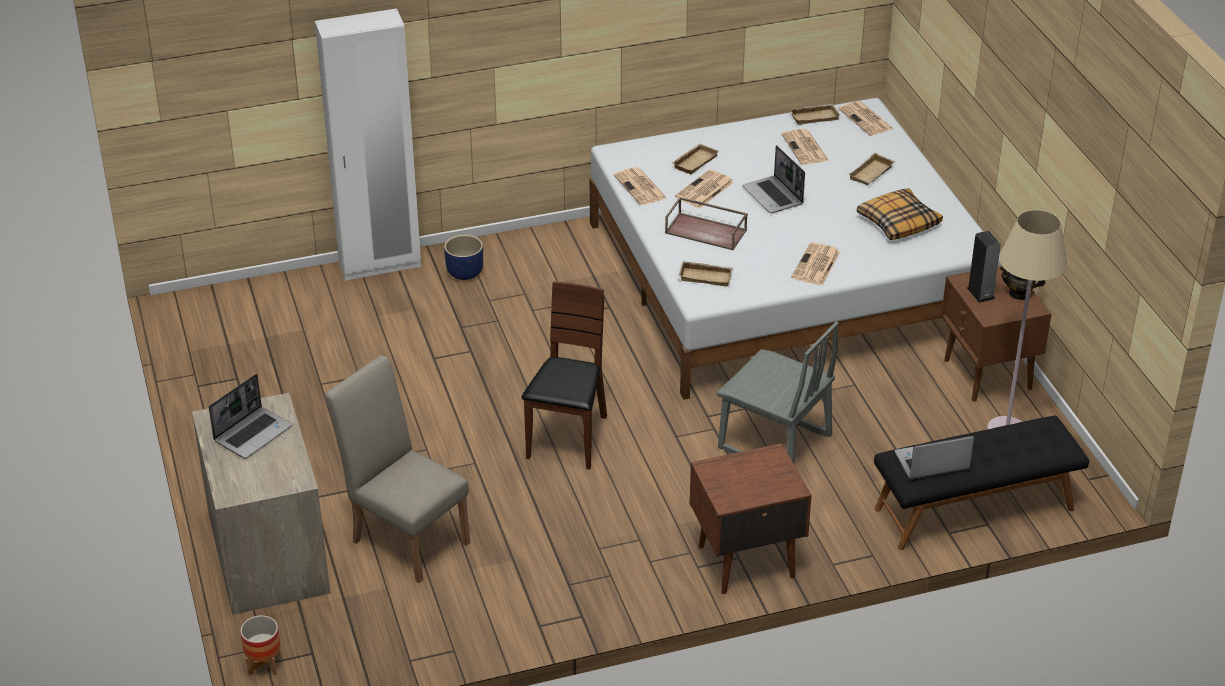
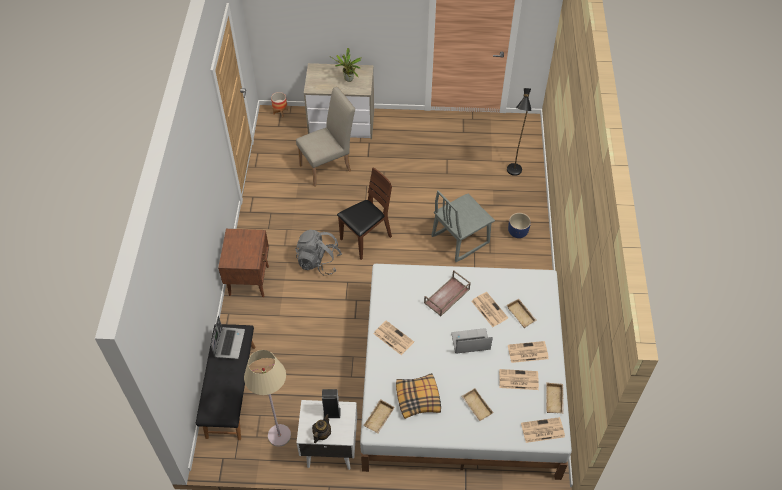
camera: 110 degrees right, 15 degrees up
(253, 433) = (349, 80): laptop -> potted plant
(328, 299) = (513, 174): none -> black floor lamp
(380, 265) = (536, 199): white wardrobe -> none
(568, 438) = (366, 239): brown chair -> brown chair turned 75 degrees counterclockwise
(641, 187) = (502, 279): newspaper -> newspaper (527, 352)
(652, 483) = (319, 262): none -> grey backpack
(706, 276) = (405, 282): beige tray -> beige tray (379, 419)
(774, 443) = (322, 321): grey chair -> grey chair (460, 239)
(987, 375) = (329, 449): brown nightstand -> white nightstand

